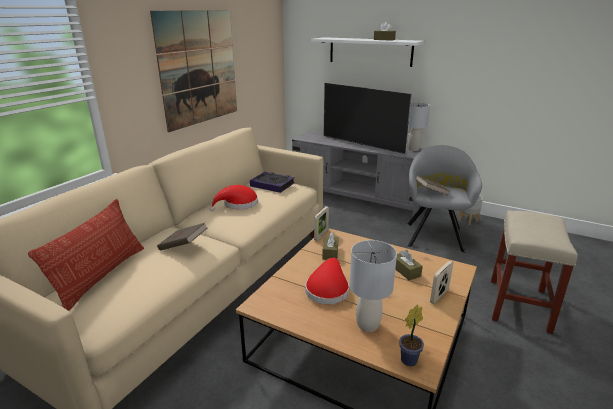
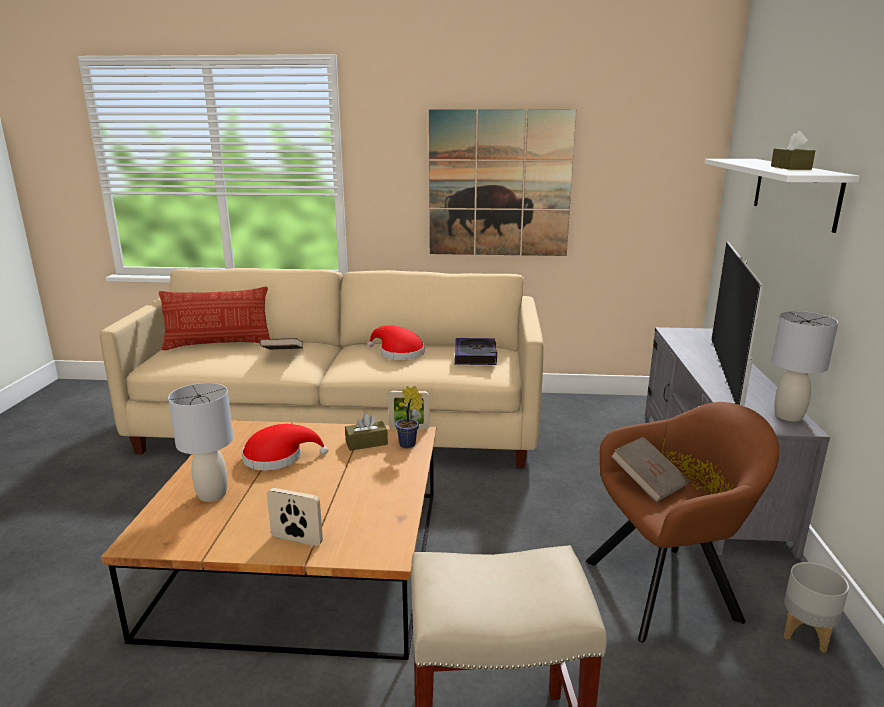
camera: 65 degrees right, 5 degrees down
(405, 271) = (352, 504): brown tissue box -> none
(410, 359) = (151, 532): potted plant -> potted plant (409, 445)
(434, 235) = (669, 588): grey armchair -> brown armchair

